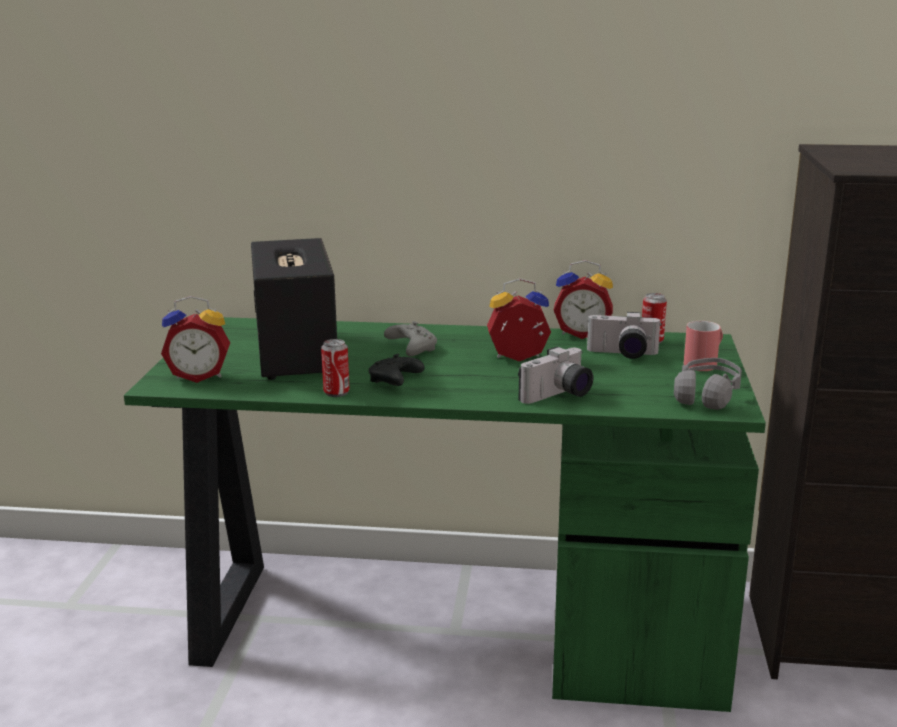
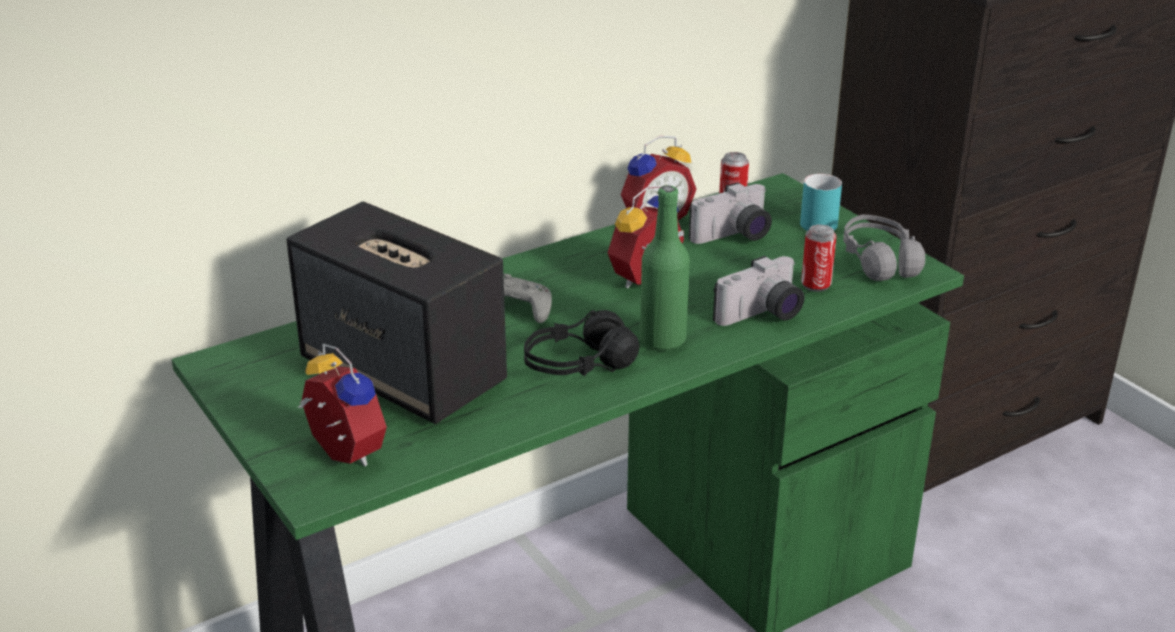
camera: 40 degrees left, 10 degrees up
(199, 376) = (341, 455): alarm clock -> alarm clock turned 90 degrees counterclockwise
(336, 392) = (544, 408): can -> can (816, 285)
(395, 381) = (578, 365): black game controller -> black headphones
(469, 386) = (662, 340): none -> green bottle
(559, 396) = (762, 316): camera -> camera turned 45 degrees clockwise
(704, 363) = (817, 220): red mug -> turquoise mug

